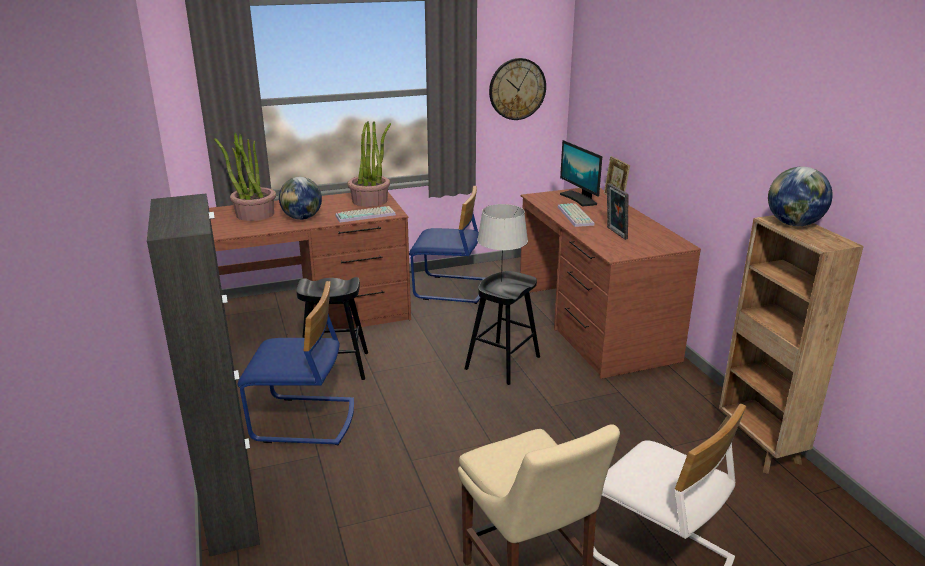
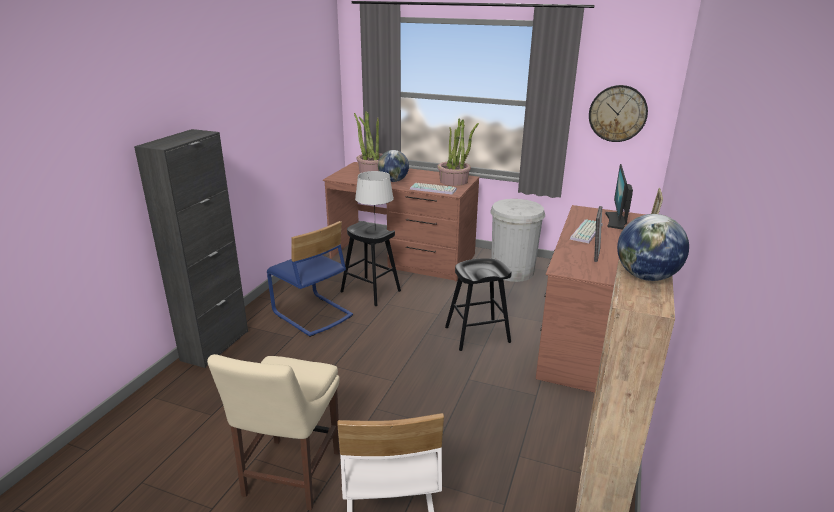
camera: 40 degrees right, 0 degrees up
(450, 289) = (512, 271): blue chair -> white trash can
(501, 281) = (483, 265): grey table lamp -> grey table lamp (375, 230)

